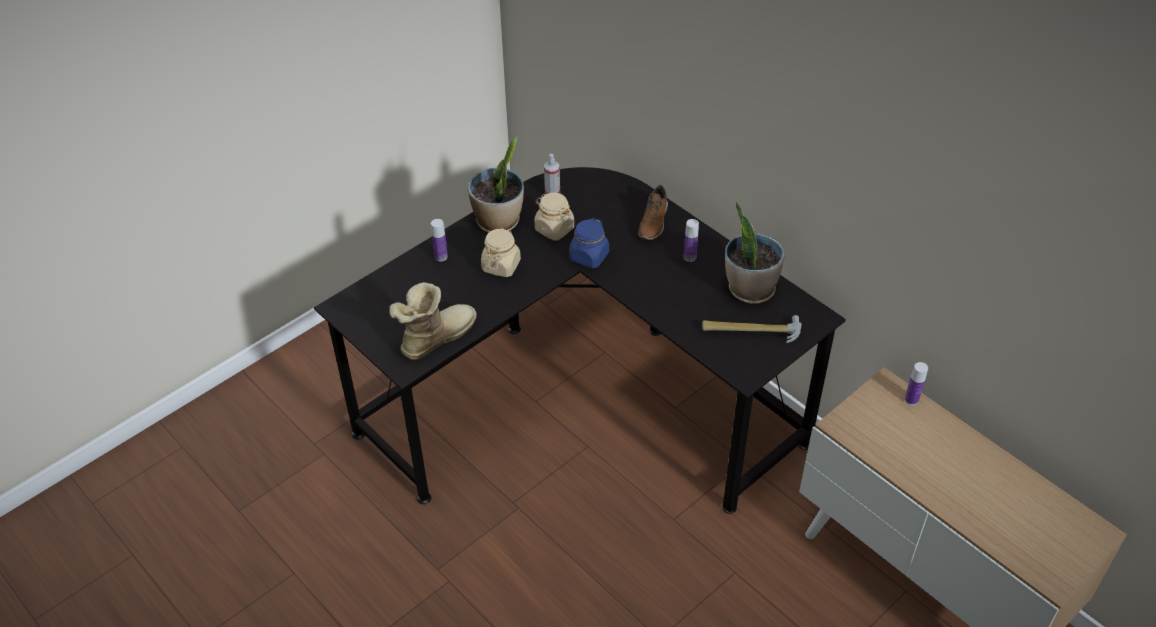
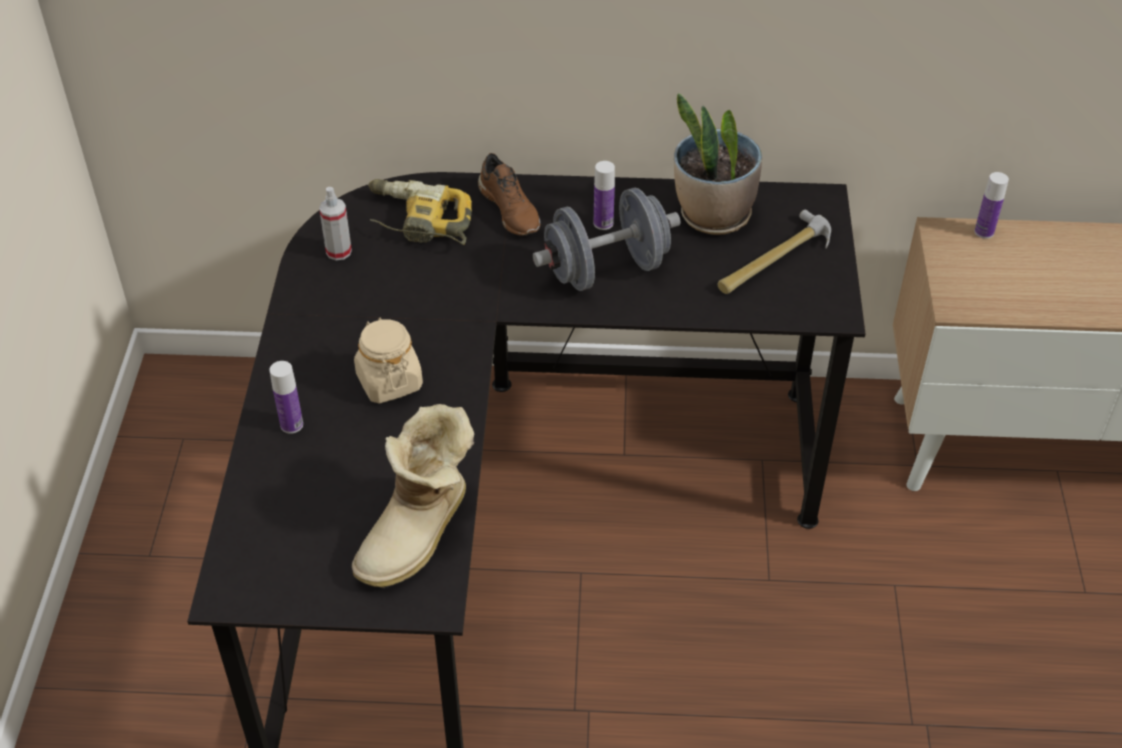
camera: 45 degrees left, 0 degrees up
(434, 337) = (420, 533): boot -> boot turned 150 degrees counterclockwise
(498, 221) = (313, 330): potted plant -> none
(554, 229) = (399, 293): beige jar -> none
(589, 256) = (486, 298): blue jar -> none
(604, 201) = (417, 222): none -> power drill
(661, 280) = (606, 270): none -> grey dumbbell

